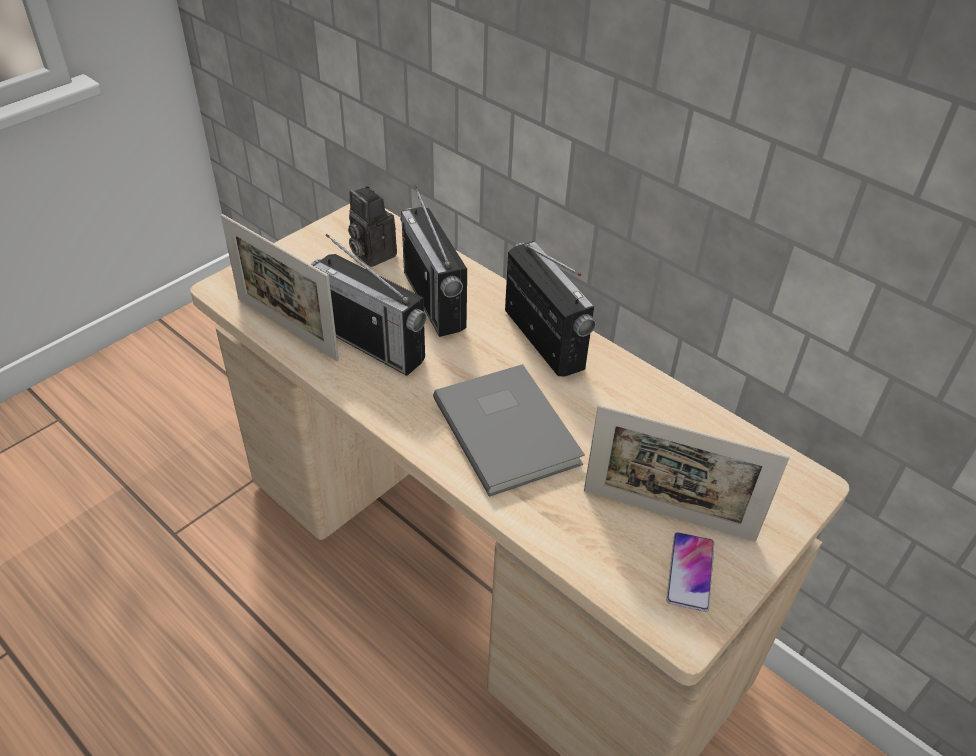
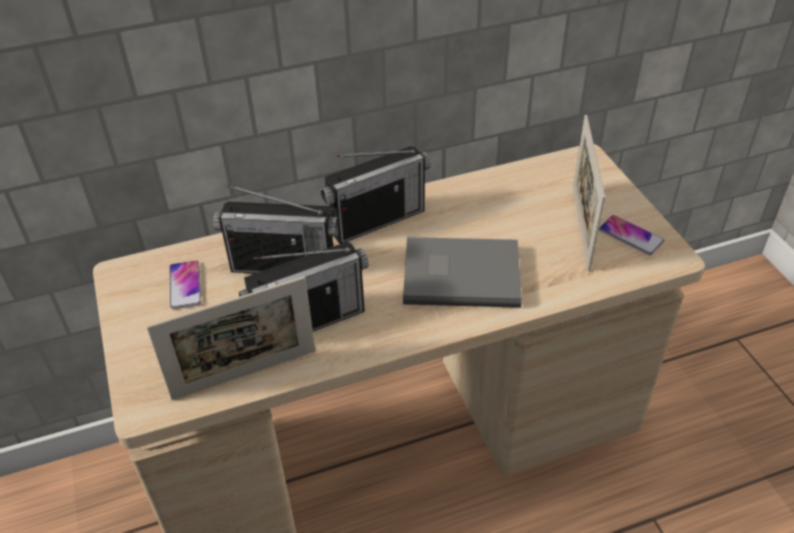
camera: 60 degrees left, 0 degrees up
(371, 253) = (185, 285): camera -> phone
(543, 339) = (377, 220): radio -> radio turned 150 degrees clockwise
(668, 515) = (581, 226): picture frame -> picture frame turned 135 degrees clockwise

